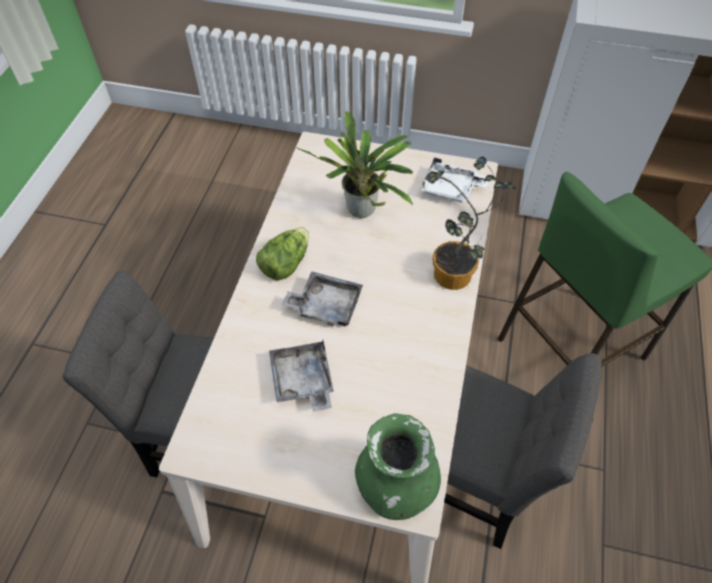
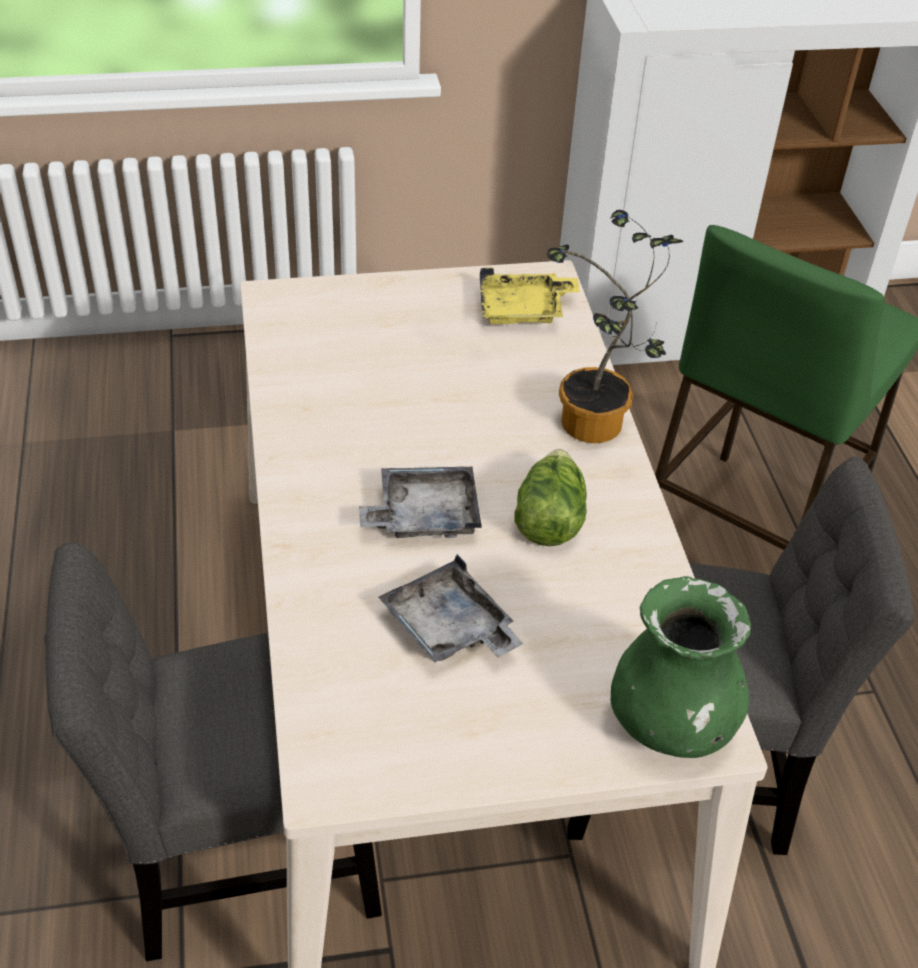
camera: 25 degrees left, 10 degrees down
(285, 263) = (323, 474): lettuce -> lettuce (548, 518)
(362, 213) = (406, 374): potted plant -> none
(451, 189) = (523, 310): white tray -> yellow tray

